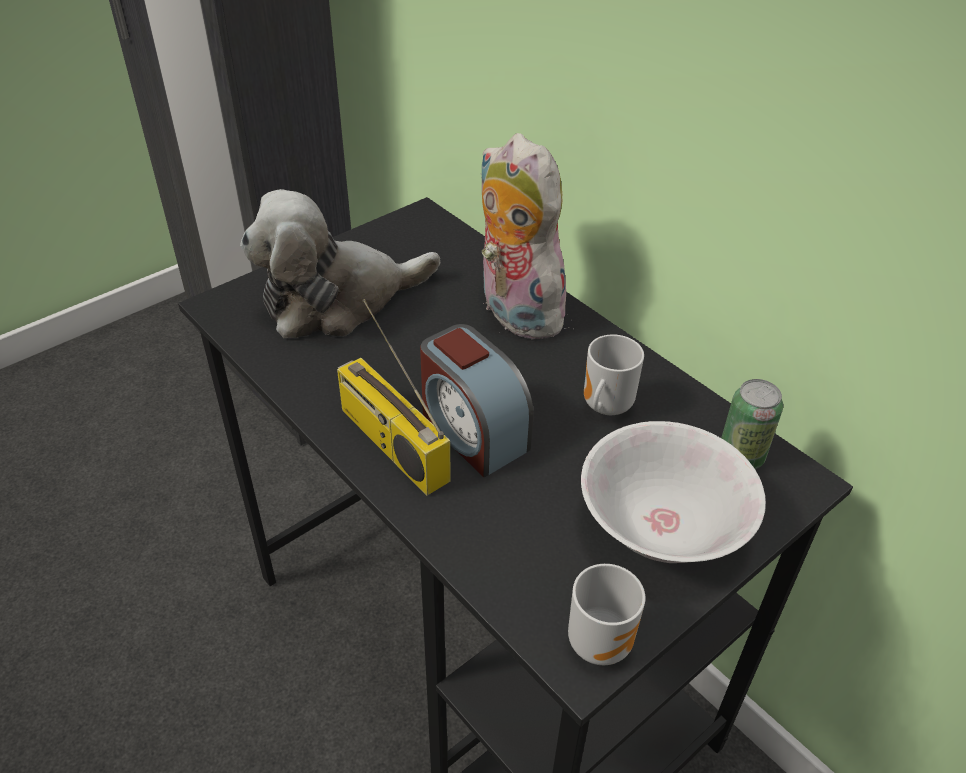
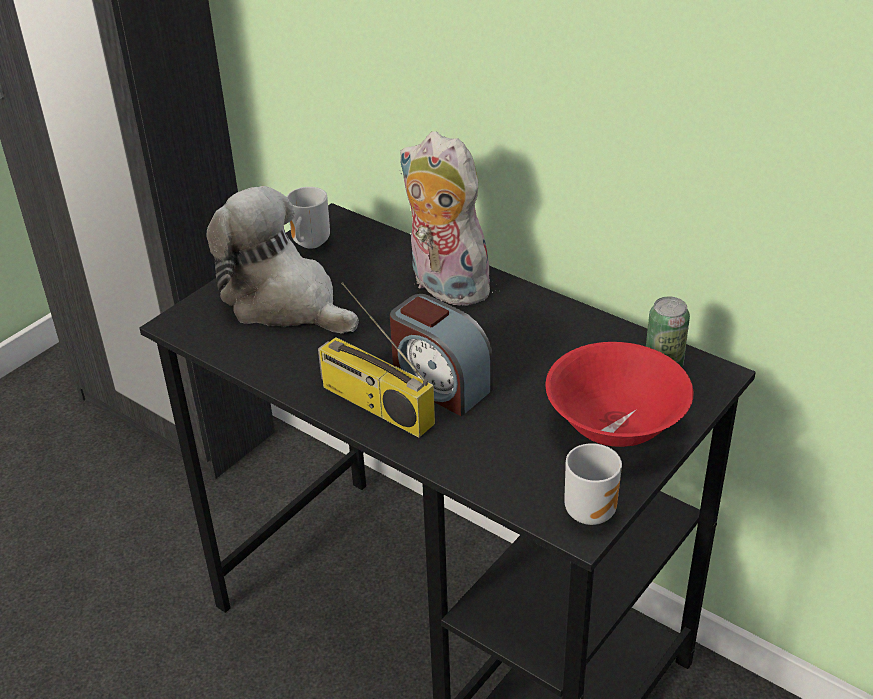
camera: 10 degrees left, 5 degrees down
(338, 300) = (285, 302): plush toy -> plush toy turned 75 degrees clockwise
(603, 407) = (542, 347): mug -> mug (308, 244)
(661, 527) = (614, 426): white bowl -> red bowl

